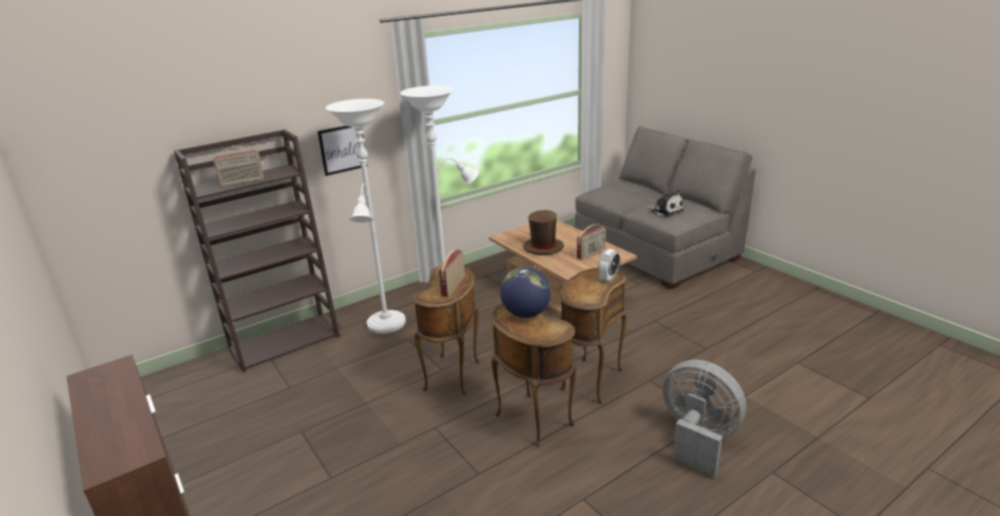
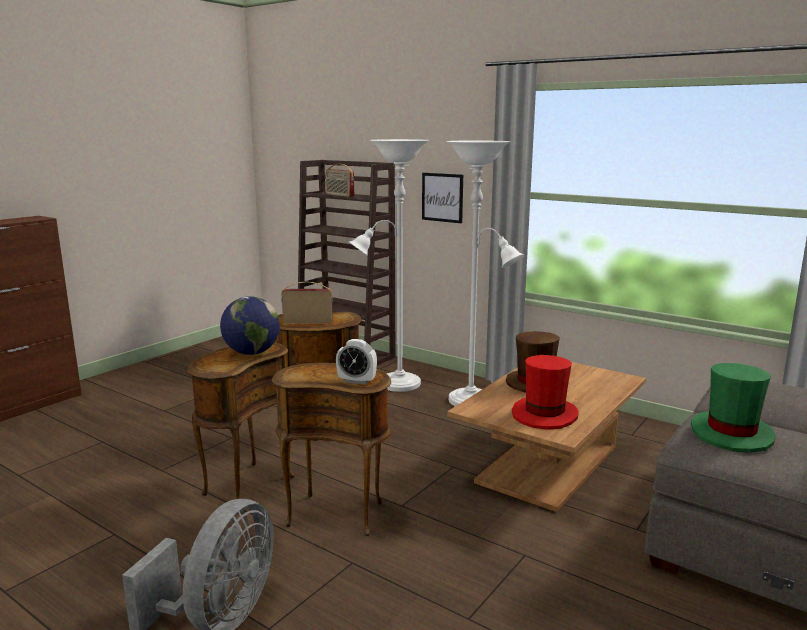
camera: 70 degrees right, 10 degrees down
(591, 254) = (544, 415): radio -> red hat
(665, 211) = (731, 434): plush toy -> green hat

